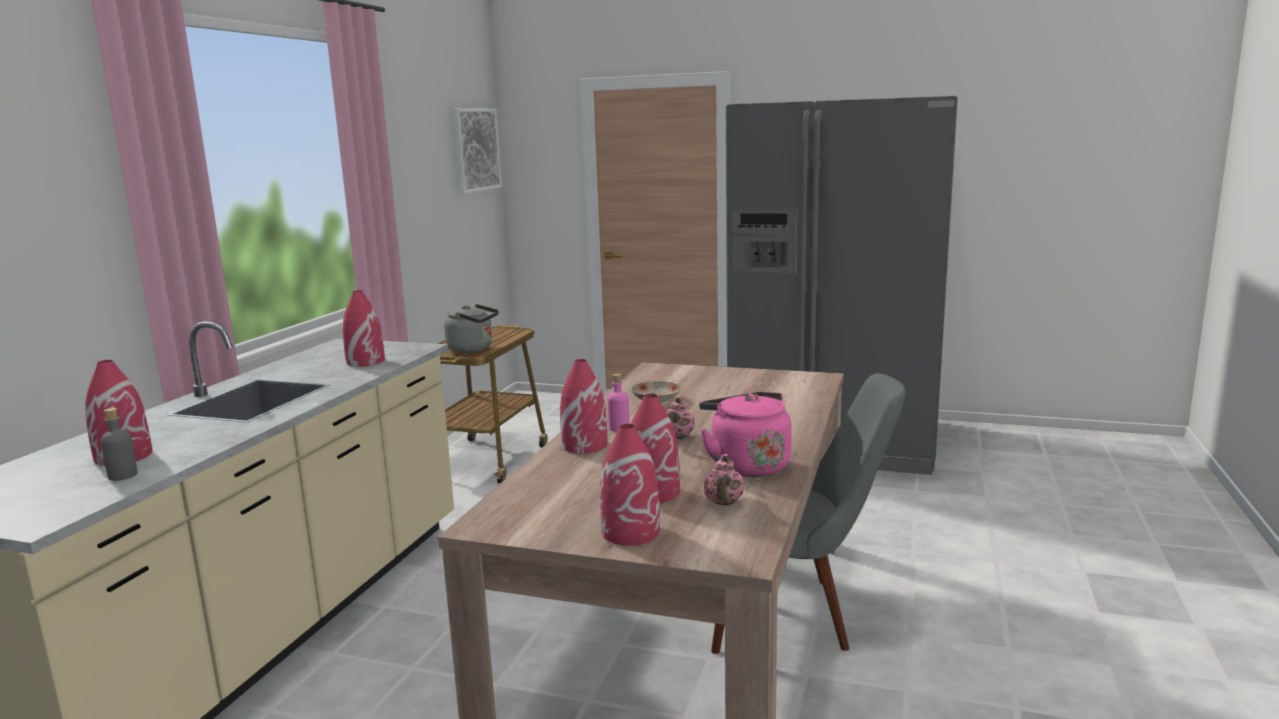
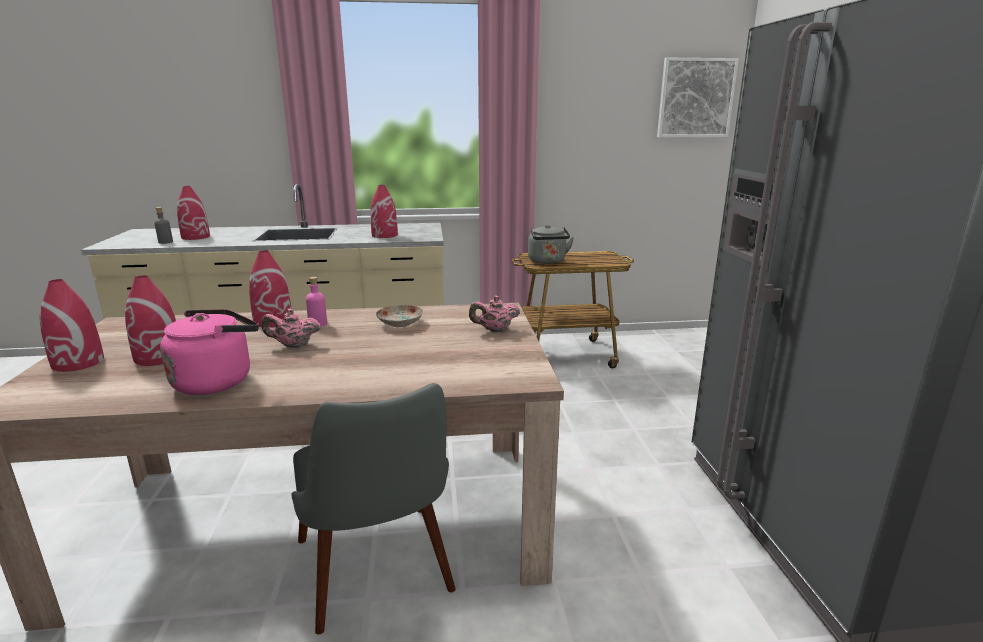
camera: 65 degrees right, 5 degrees up
(723, 503) = (122, 384): pink teapot -> pink teapot (494, 330)

